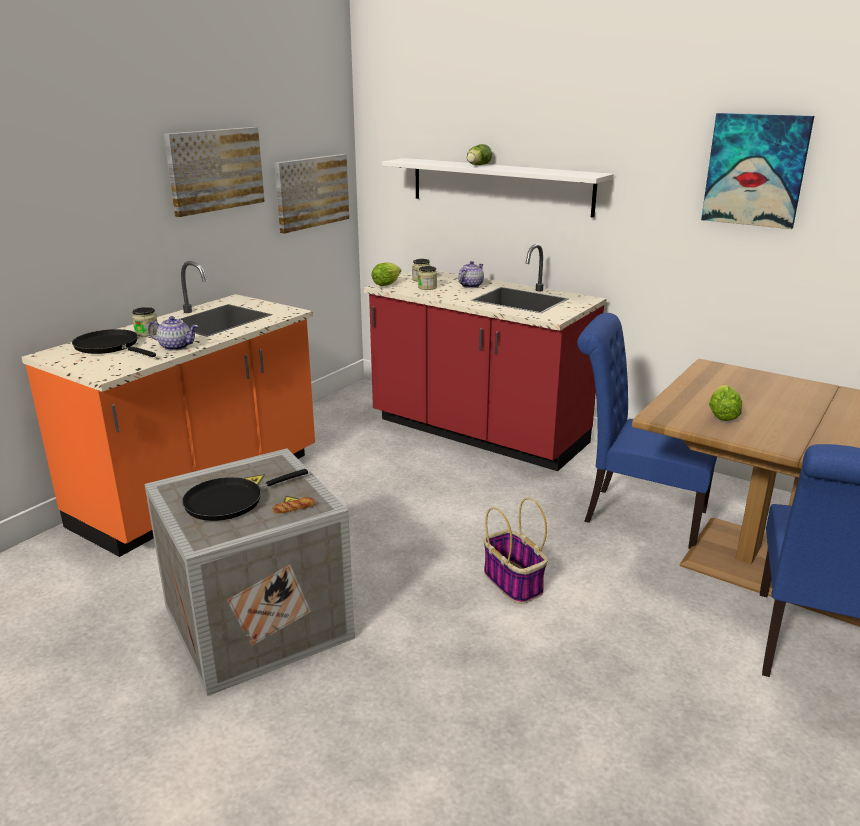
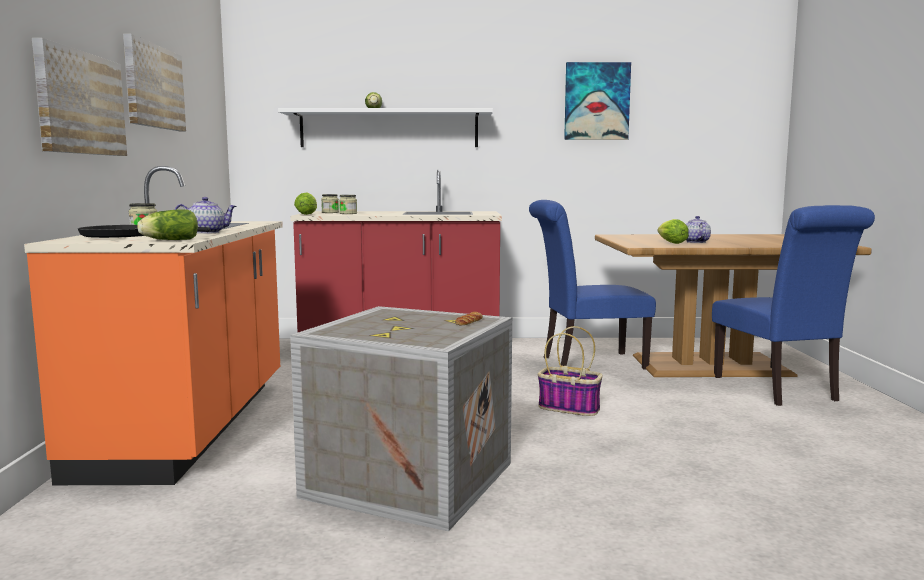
camera: 35 degrees left, 15 degrees down
(104, 369) = (168, 240): none -> lettuce
(229, 501) = (403, 328): black frying pan -> none
(311, 192) = (206, 136): picture -> picture (79, 103)
(470, 286) = (381, 212): teapot -> teapot (695, 242)

